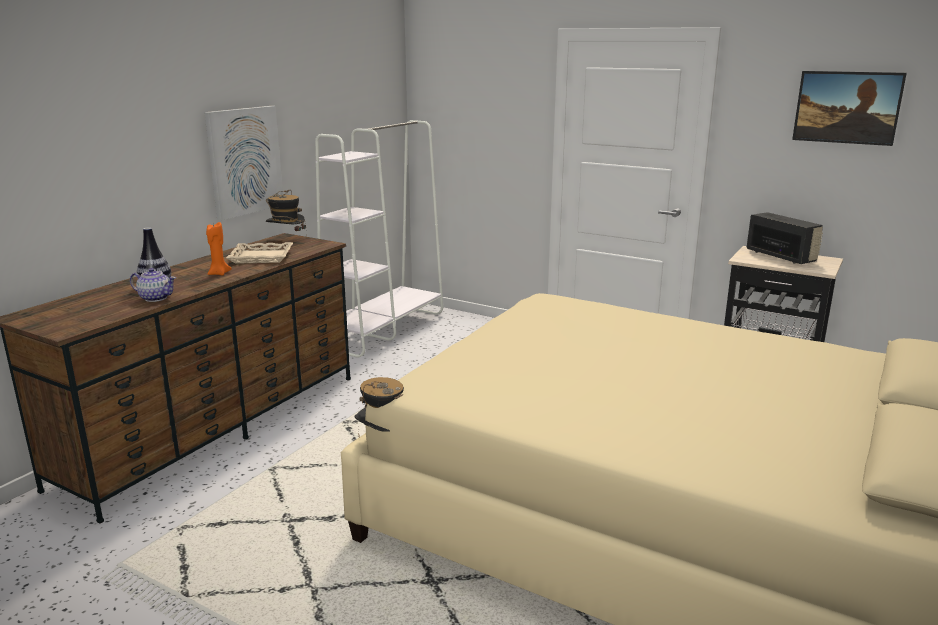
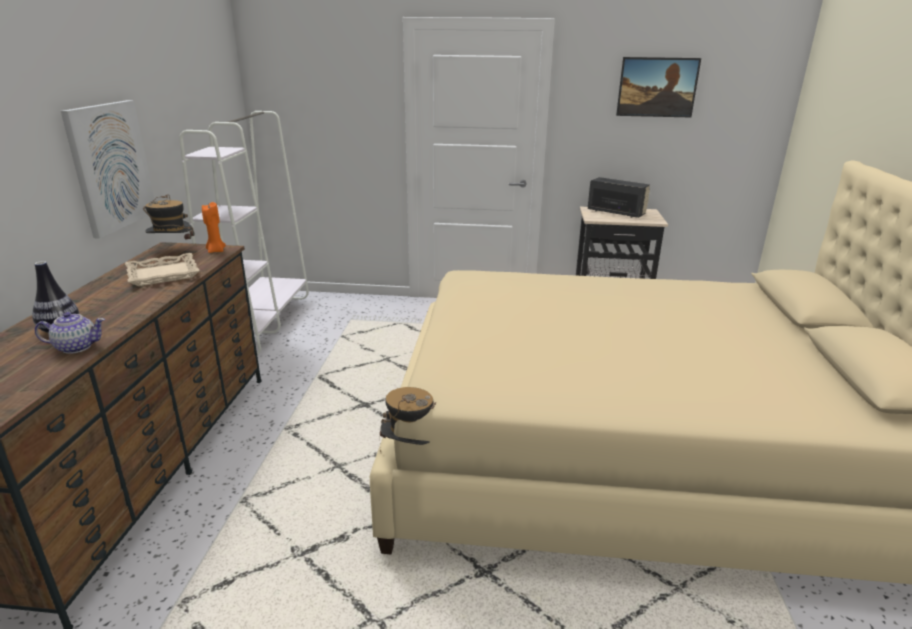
camera: 25 degrees left, 5 degrees up
(219, 273) = (130, 302): orange candle -> orange candle (216, 251)

